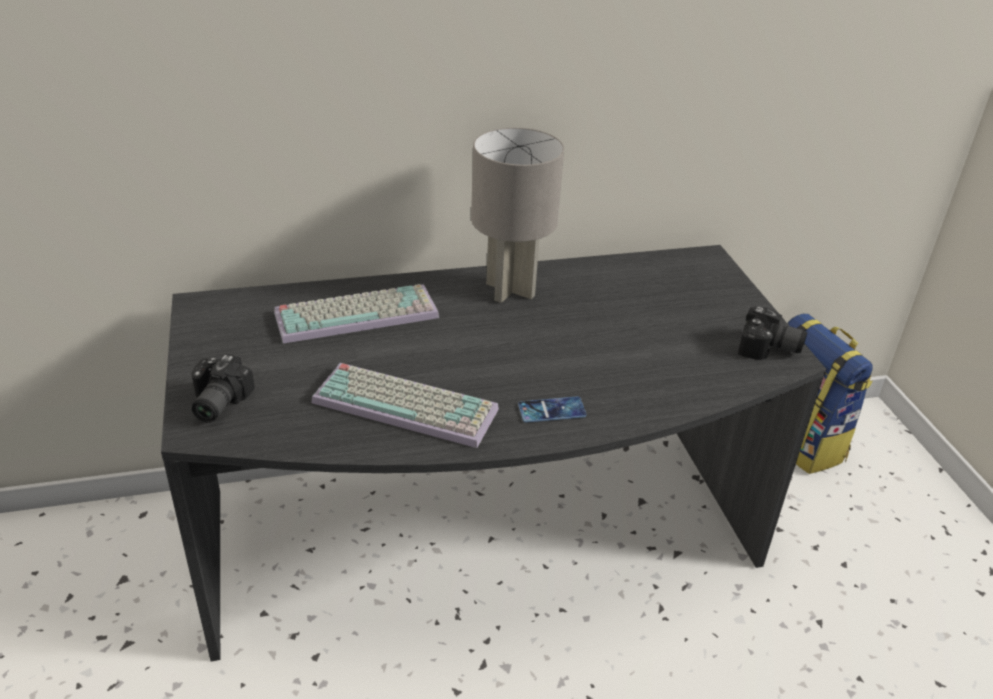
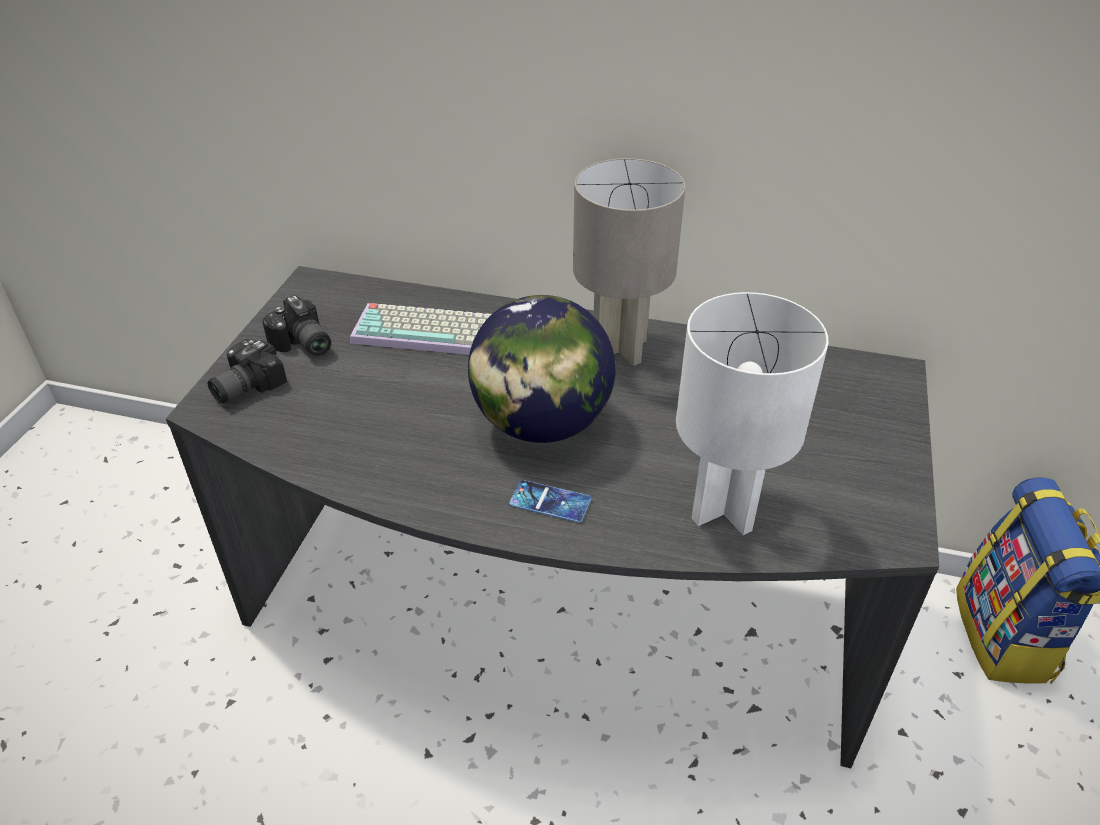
camera: 30 degrees right, 5 degrees up
(408, 404) = (411, 445): keyboard -> none
(498, 359) = (541, 424): none -> globe
(674, 377) = (724, 510): none -> white table lamp
(769, 349) = (878, 515): camera -> camera (302, 345)

